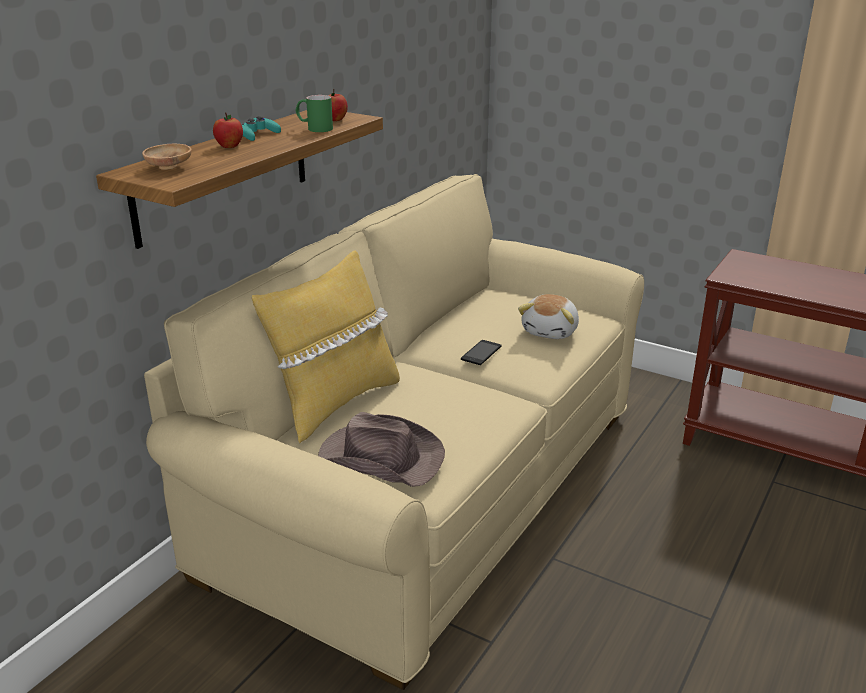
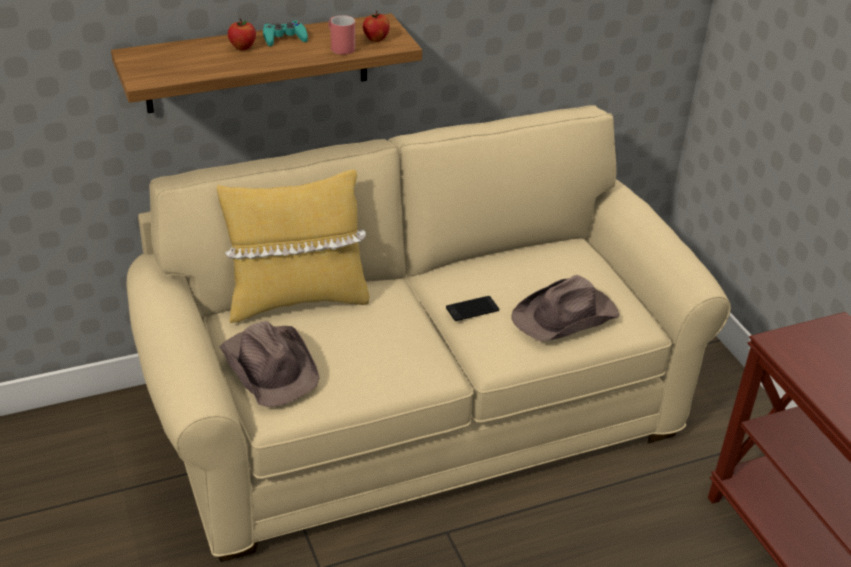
camera: 35 degrees right, 10 degrees up
(169, 167) = (165, 59): brown bowl -> none
(314, 128) = (339, 46): green mug -> red mug
(551, 331) = (566, 317): plush toy -> brown hat

